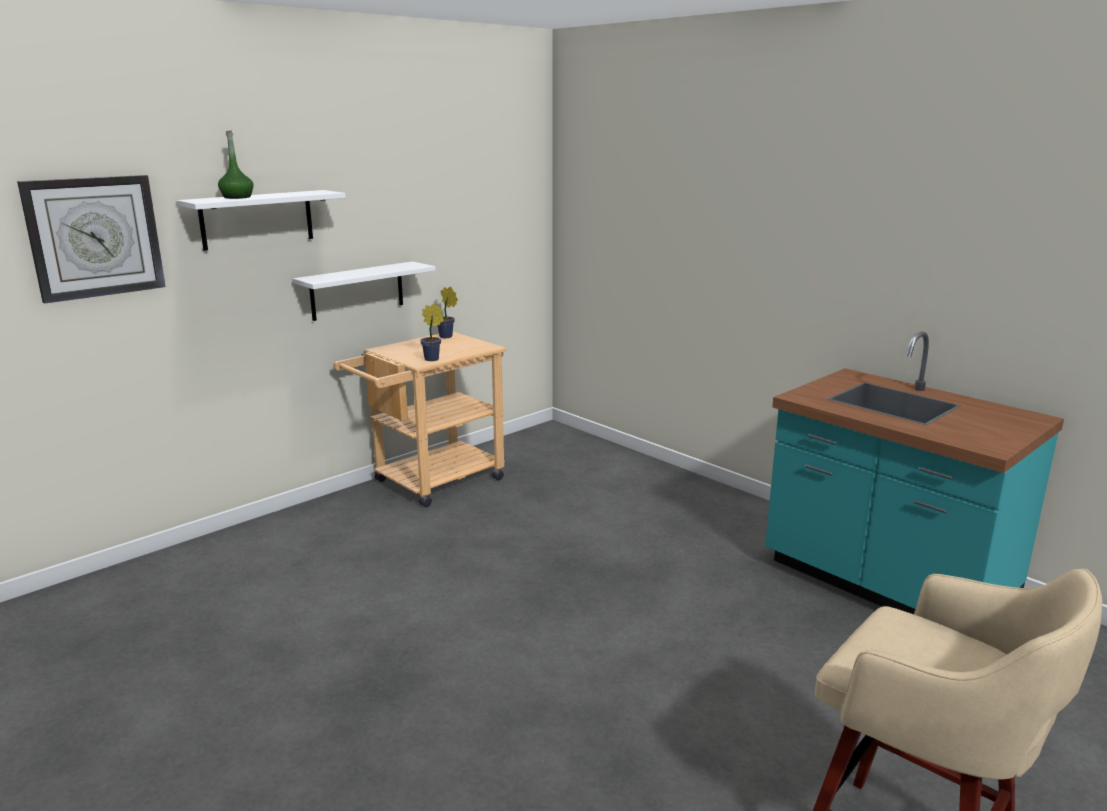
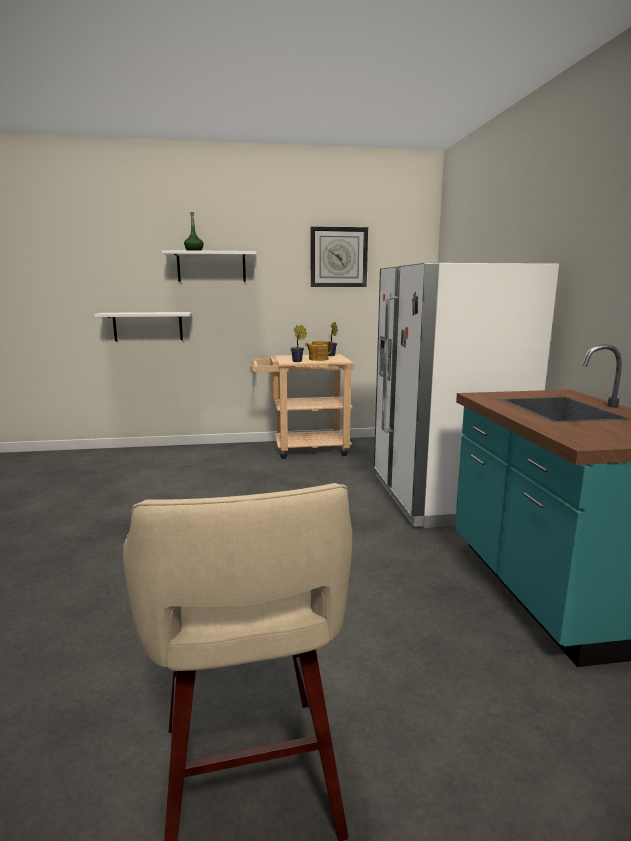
camera: 35 degrees right, 5 degrees down
(95, 237) = (121, 268): wall clock -> wall clock (338, 257)
(357, 291) = (274, 318): white shelf -> white shelf (148, 326)
(448, 349) = (318, 359): none -> teapot
(681, 508) = (443, 497): none -> white fridge

